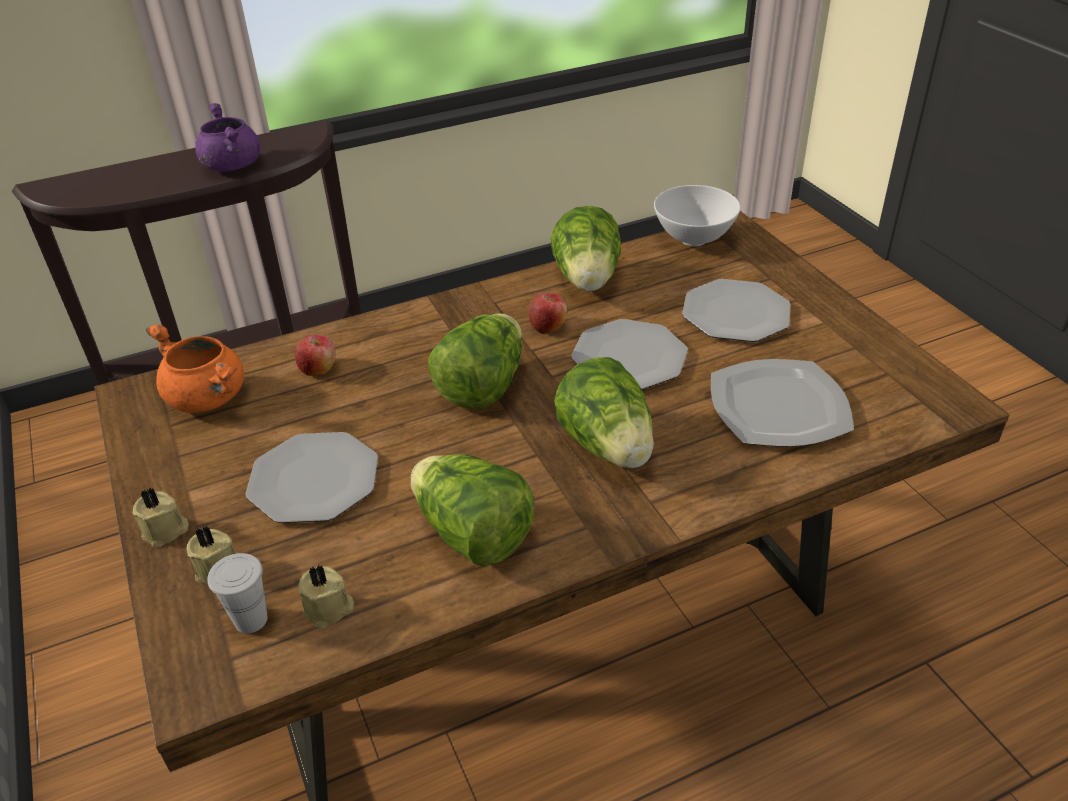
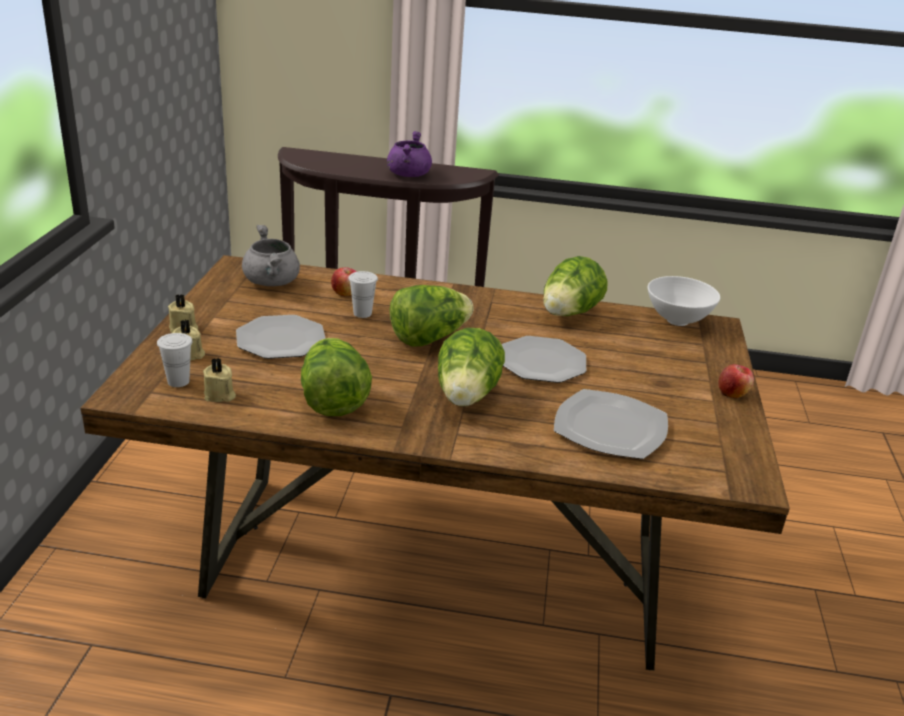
camera: 30 degrees right, 10 degrees down
(209, 398) = (272, 282): orange cooking pot -> grey cooking pot
(371, 389) = (362, 313): none -> white cup
(548, 326) = (509, 326): apple -> apple (733, 393)
(735, 313) = (651, 370): plate -> none

